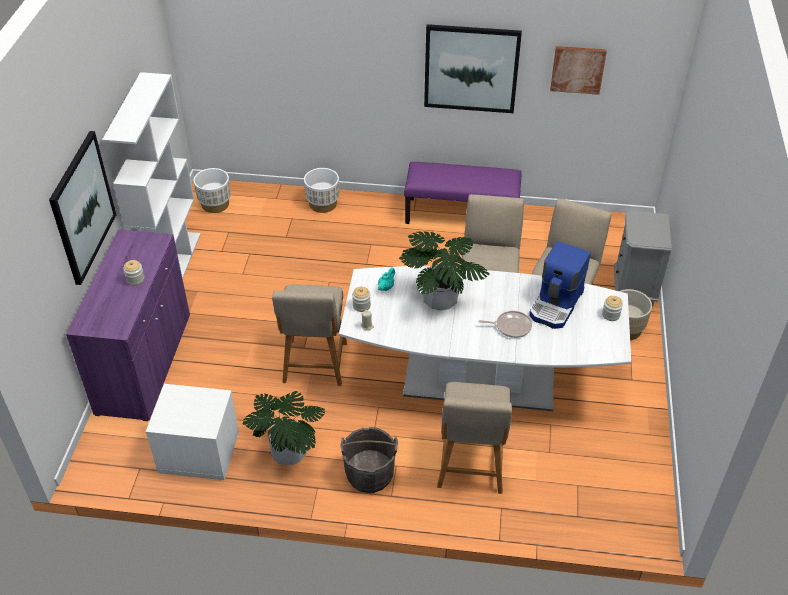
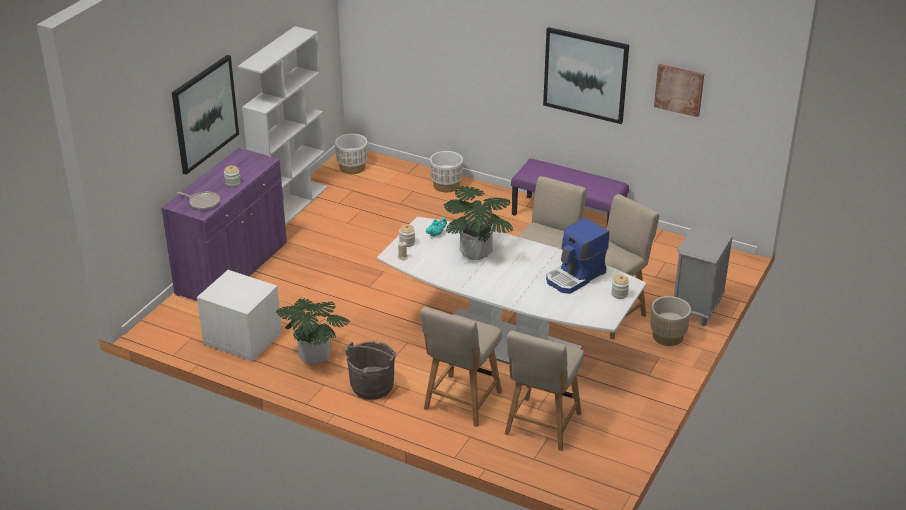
camera: 20 degrees right, 10 degrees down
(314, 365) = (370, 301): beige chair -> beige chair (541, 426)
(511, 326) = (525, 283): frying pan -> frying pan (203, 202)

